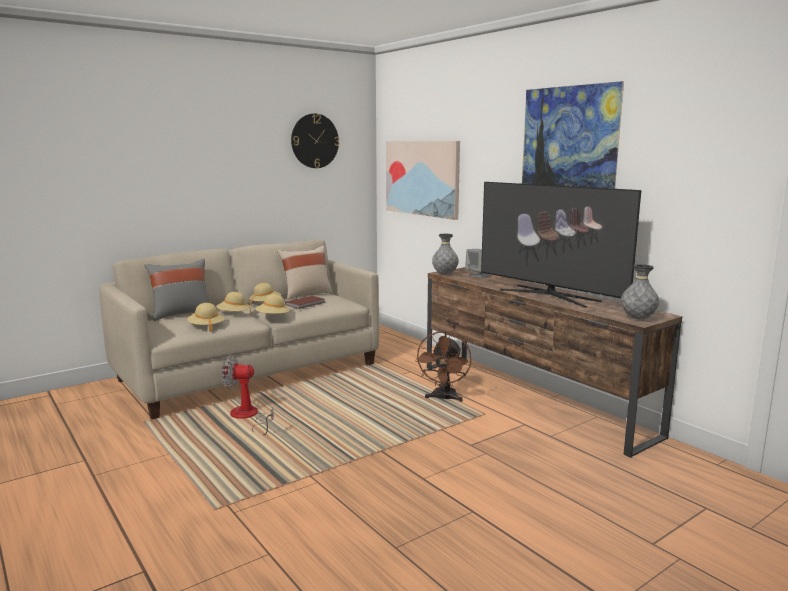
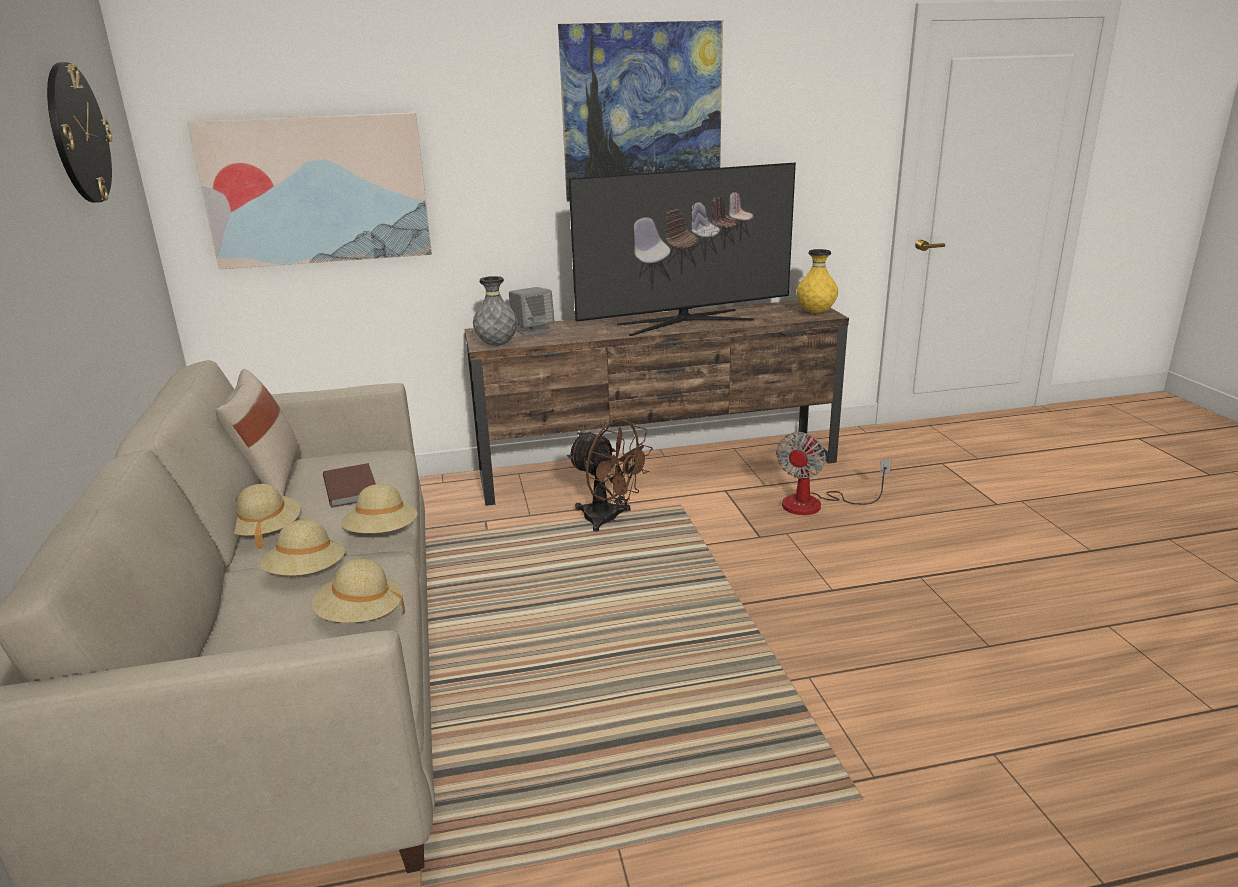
camera: 65 degrees left, 10 degrees up
(181, 314) = (214, 642): grey pillow -> none
(248, 417) = (525, 717): fan -> fan (815, 504)
(638, 318) = (815, 313): grey vase -> yellow vase

